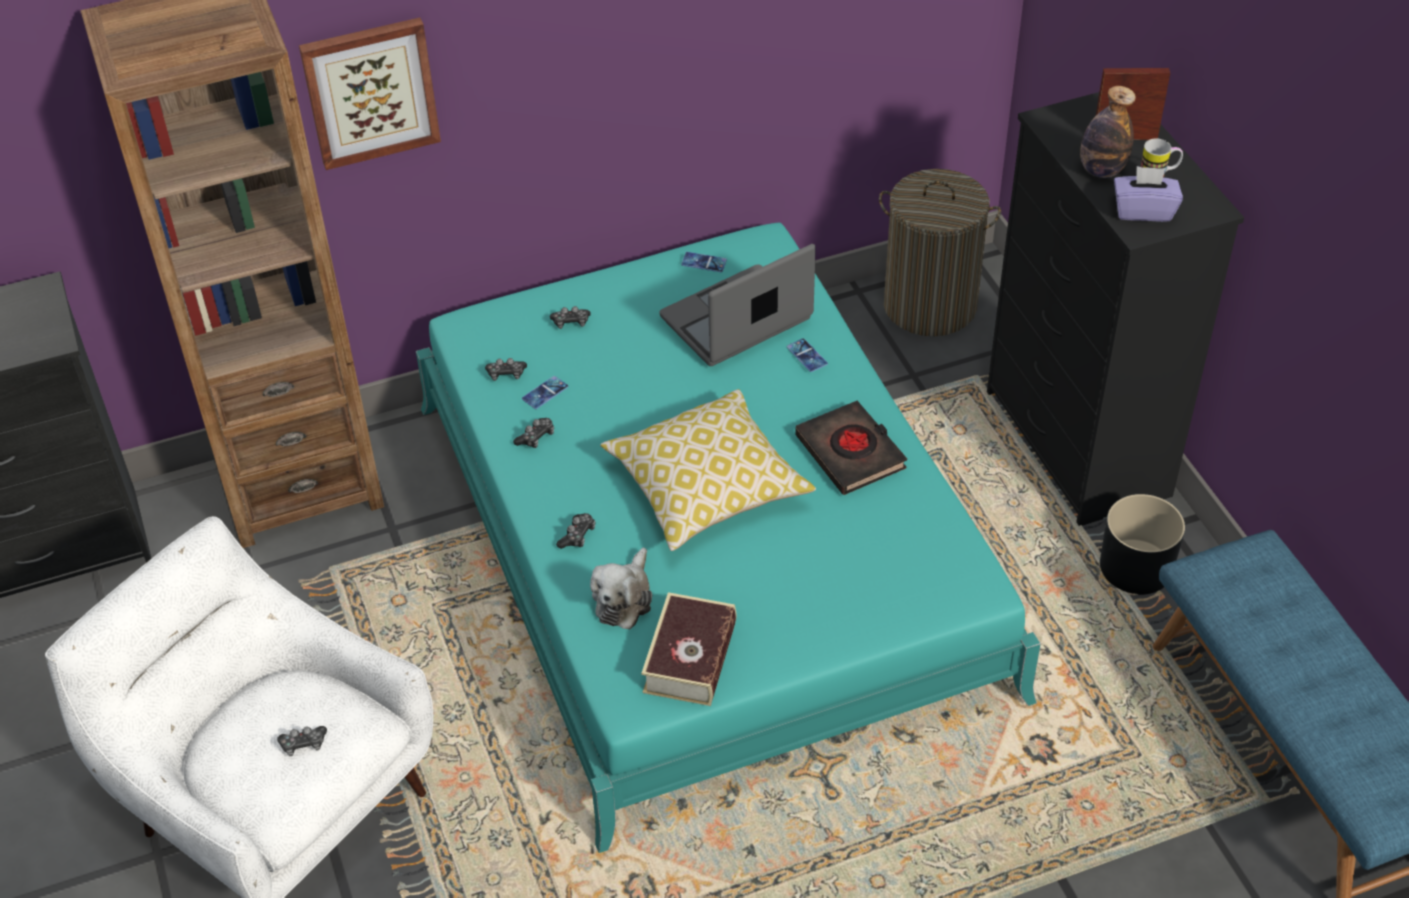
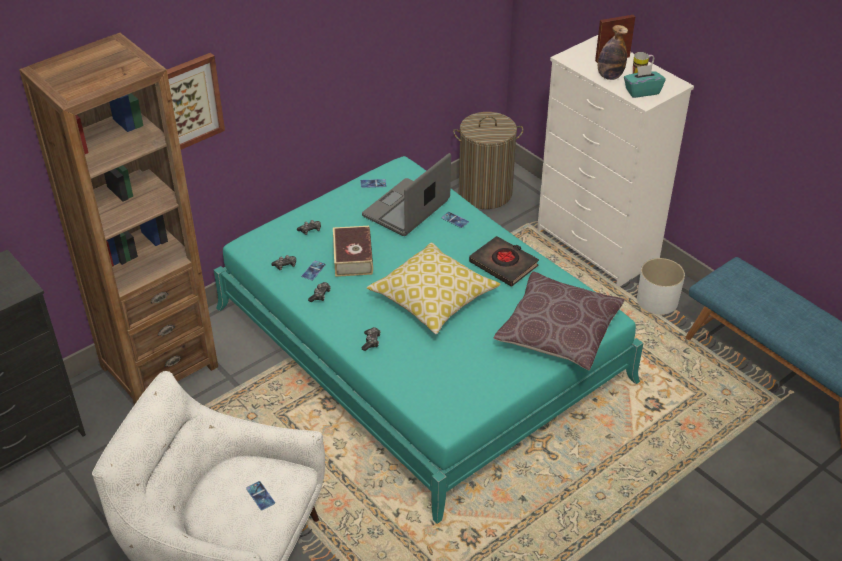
camera: 20 degrees left, 5 degrees down
(303, 744) = (260, 496): game controller -> phone
(624, 598) = (415, 368): plush toy -> none
(690, 658) = (468, 391): book -> book (353, 257)
(883, 594) = (558, 332): none -> brown pillow
(1076, 445) = (597, 247): black dresser -> white dresser
(1136, 566) = (657, 300): black planter -> white planter
(1143, 210) = (642, 91): purple tissue box -> turquoise tissue box

